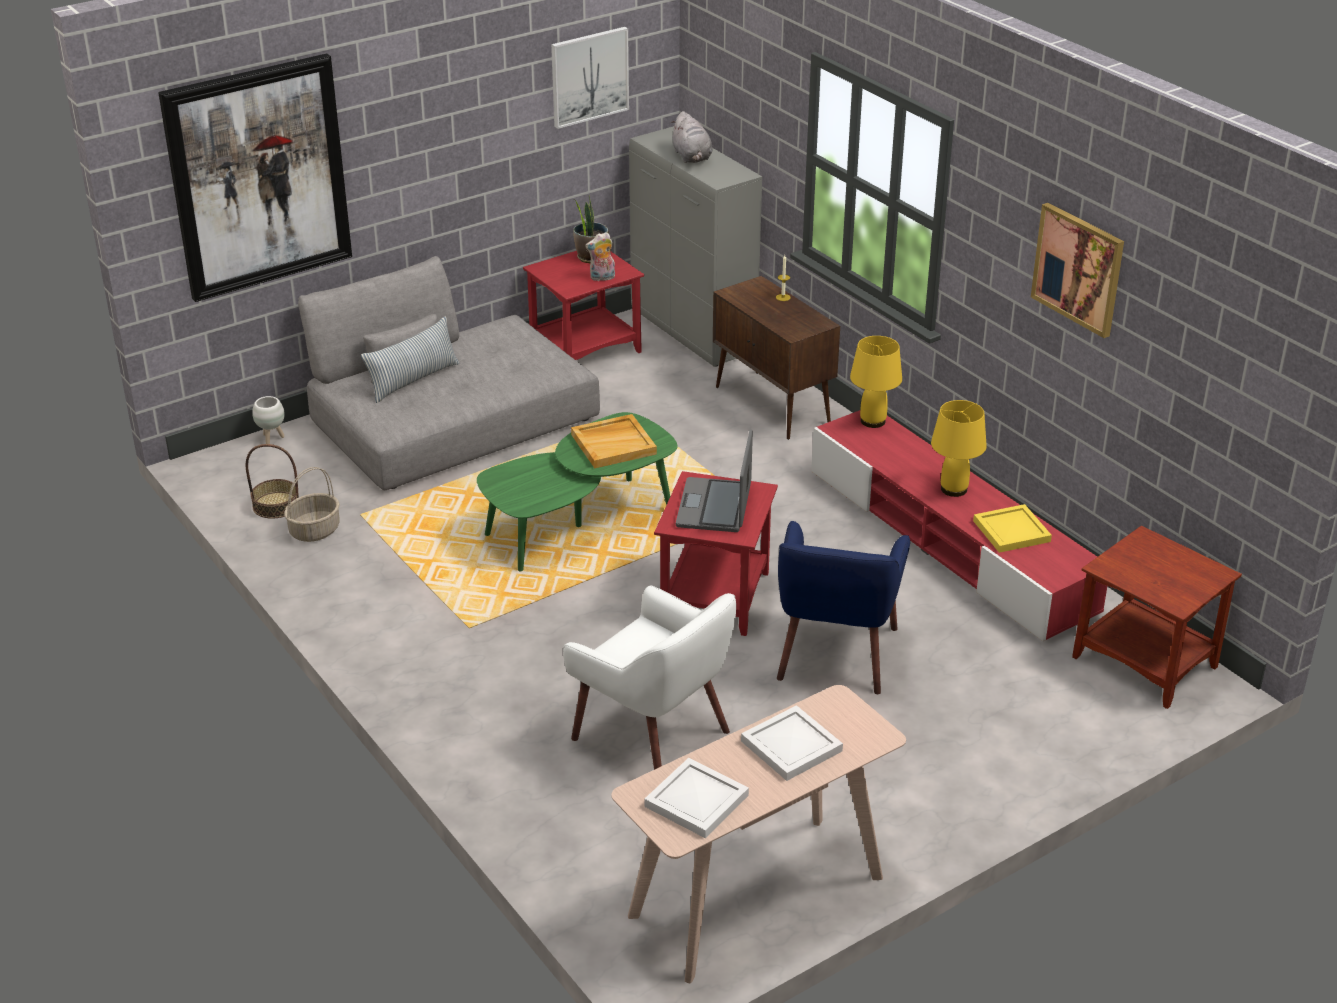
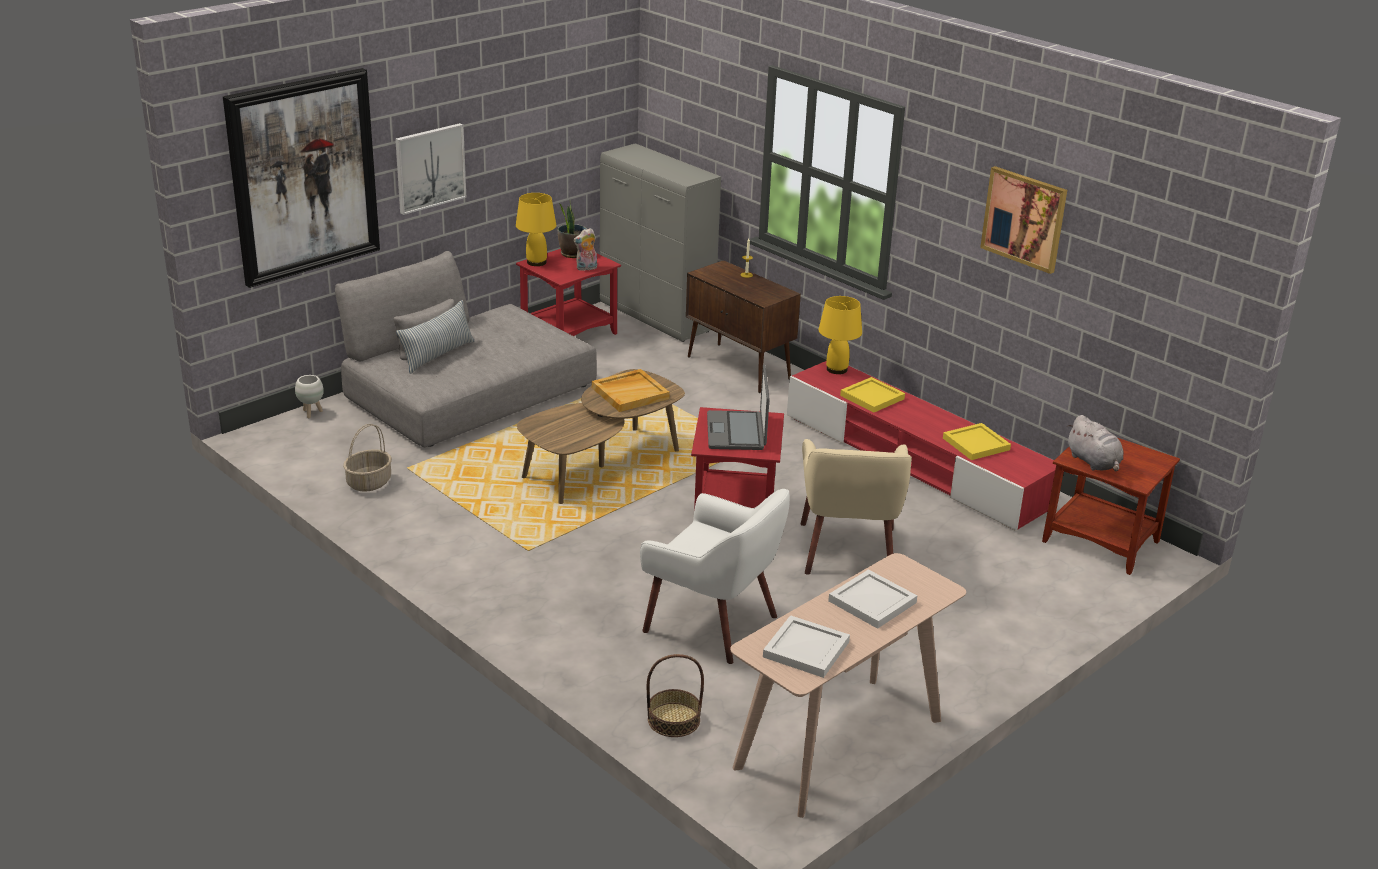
camera: 10 degrees left, 5 degrees down
(276, 505) = (328, 464): basket -> basket (673, 720)
(579, 524) = (602, 465): green coffee table -> brown coffee table
(589, 76) = (569, 98): picture -> picture (430, 168)
(692, 157) = (658, 164): grey plush toy -> grey plush toy (1094, 462)
(835, 654) = (848, 551): blue armchair -> beige armchair
(904, 461) = (872, 397): none -> yellow tray
(954, 489) = (919, 416): yellow table lamp -> yellow table lamp (537, 262)

